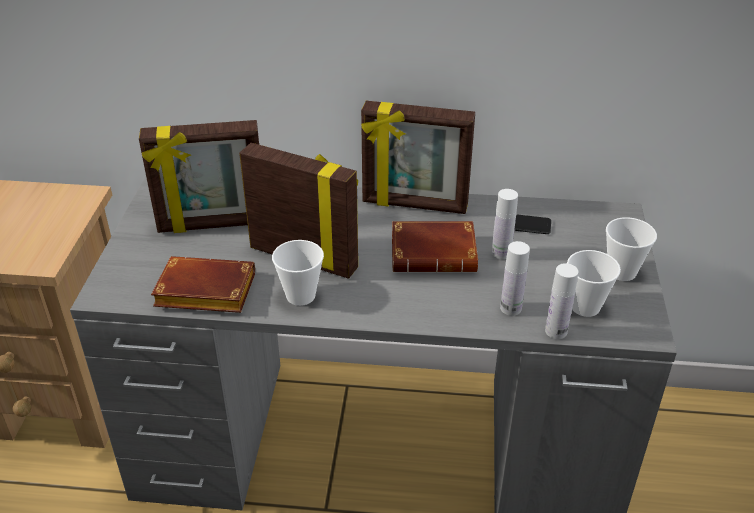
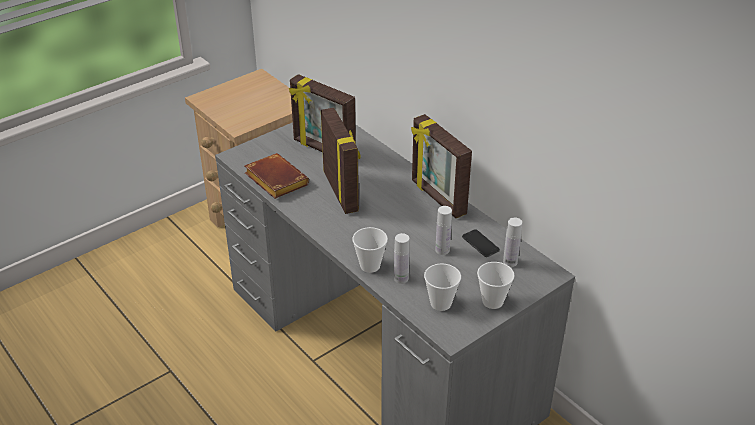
camera: 45 degrees right, 0 degrees up
(300, 296) = (313, 208): cup -> cup (370, 266)
(435, 253) = (408, 228): brown book -> none
(556, 331) = (405, 303): white bottle -> white bottle (510, 262)

